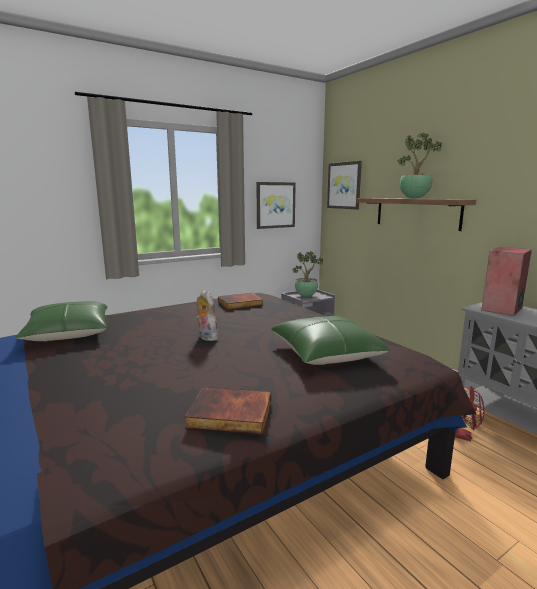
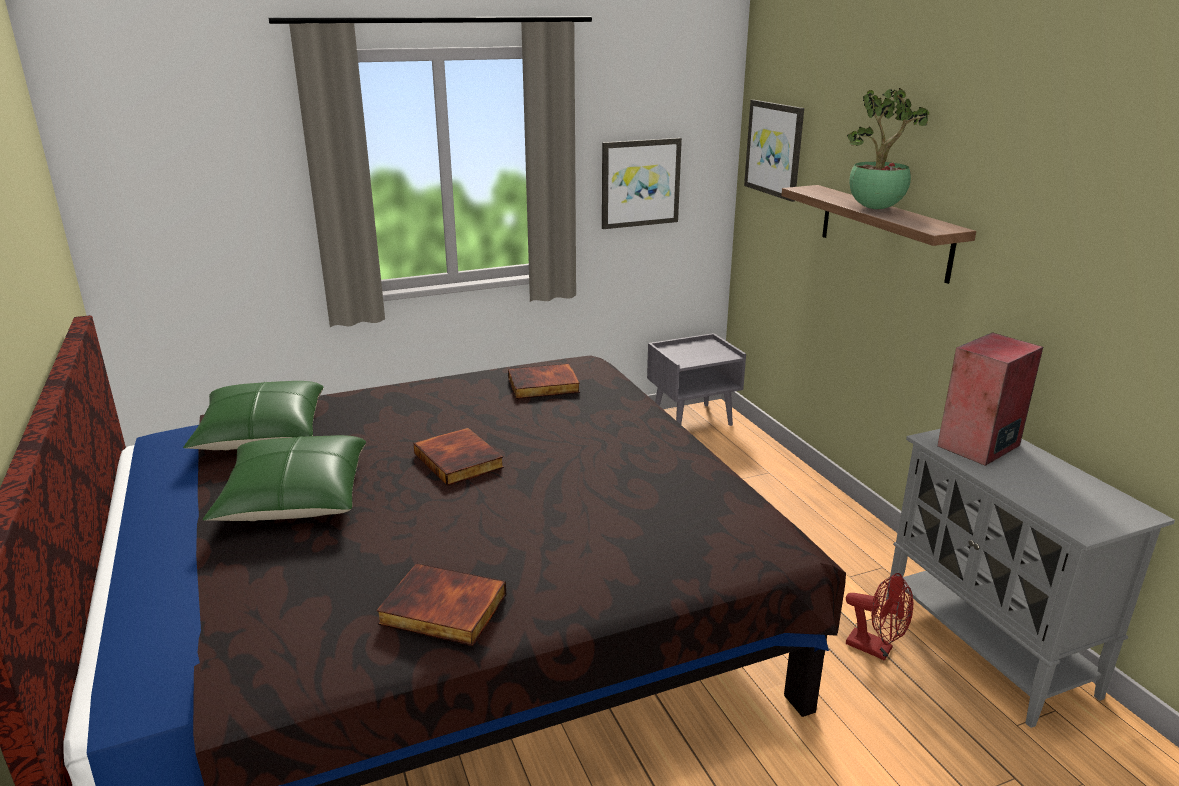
camera: 10 degrees right, 10 degrees up
(206, 337) = (460, 460): plush toy -> book
(306, 296) = (694, 352): potted plant -> none
(325, 353) = (629, 511): green pillow -> green pillow (294, 498)

